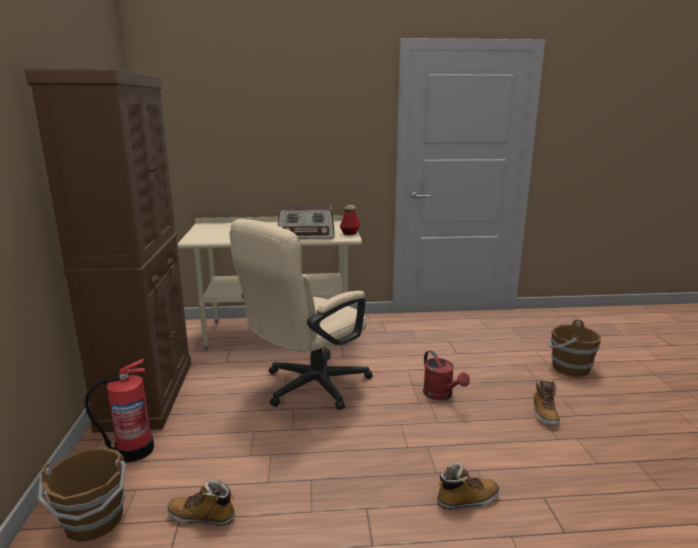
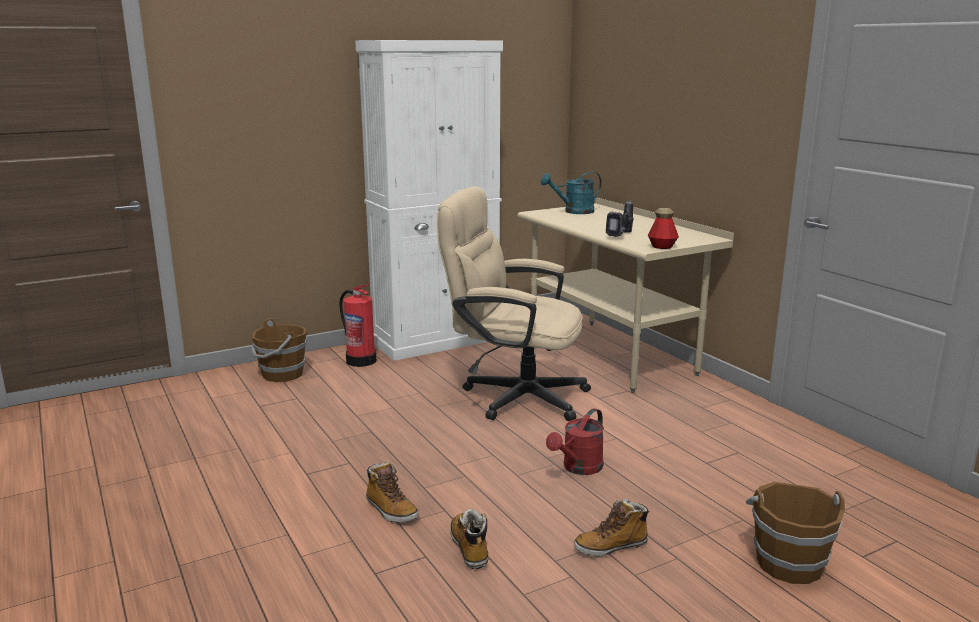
camera: 65 degrees right, 0 degrees up
(147, 393) = (436, 340): brown cabinet -> white cabinet
(202, 517) = (303, 404): boot -> boot (470, 548)
(212, 231) = (574, 211): none -> turquoise watering can
(307, 235) = (621, 236): radio -> power drill

